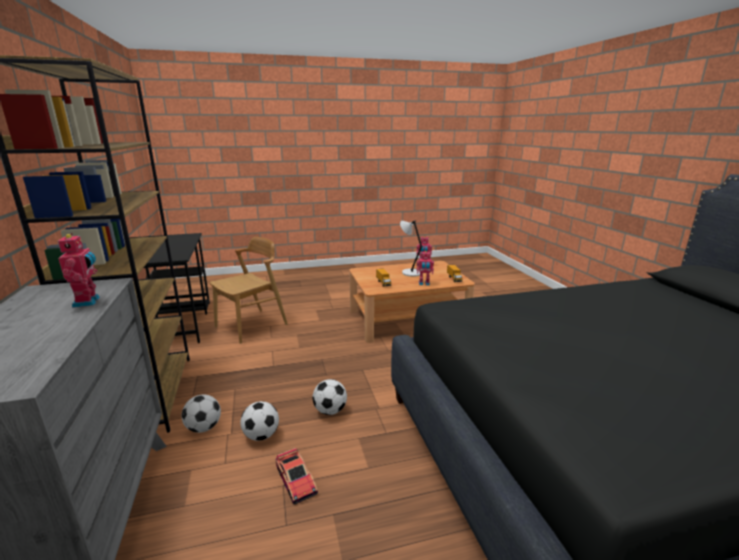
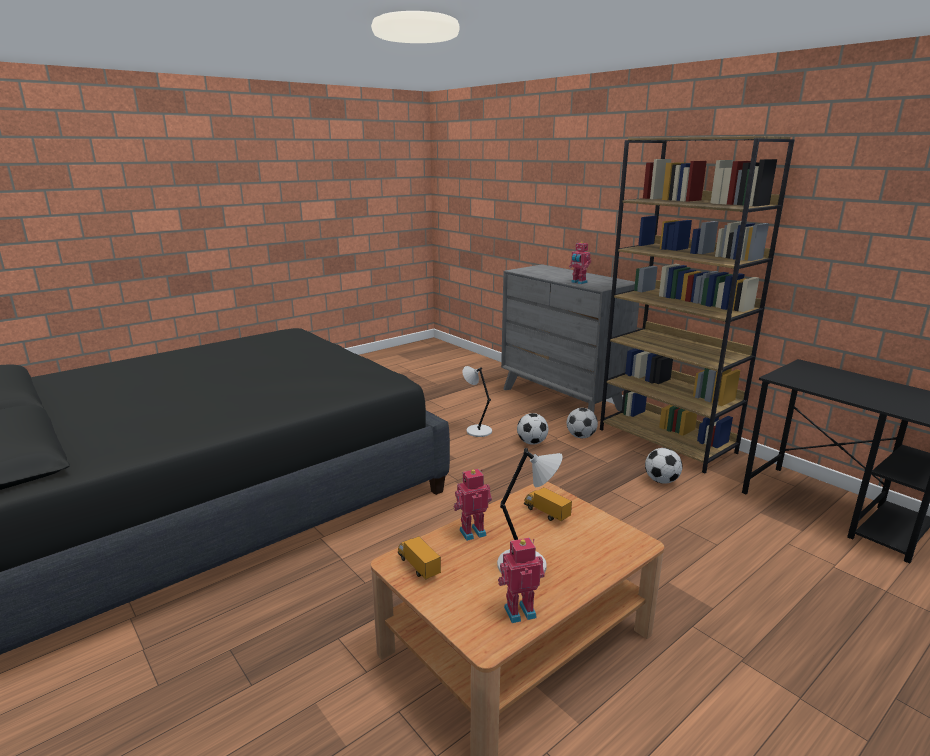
camera: 155 degrees right, 0 degrees up
(252, 325) = (740, 536): brown chair -> none
(296, 481) = (477, 431): toy car -> grey table lamp
(330, 410) = (498, 468): football -> football (661, 481)

